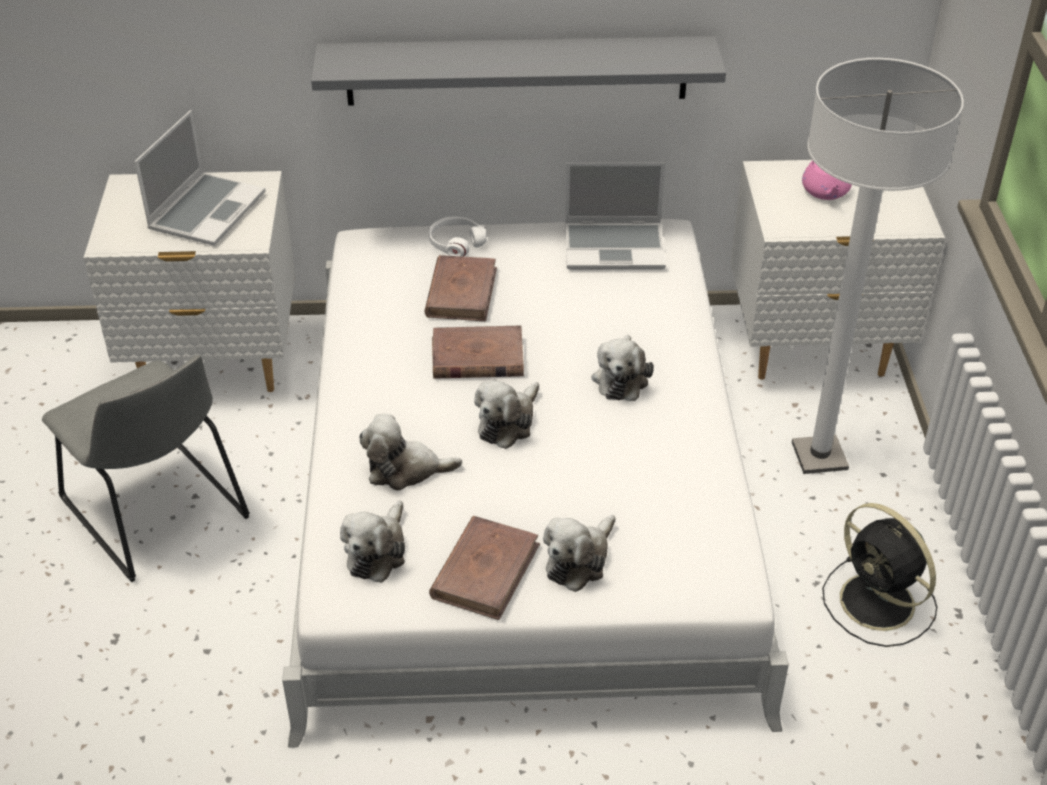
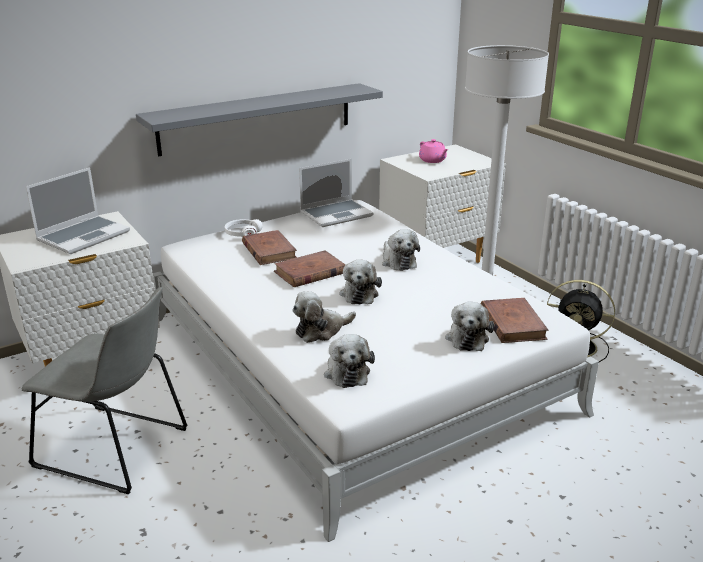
camera: 30 degrees left, 15 degrees down
(206, 210) = (84, 236): laptop -> laptop turned 45 degrees clockwise
(485, 571) = (421, 359): brown book -> brown book (512, 324)

